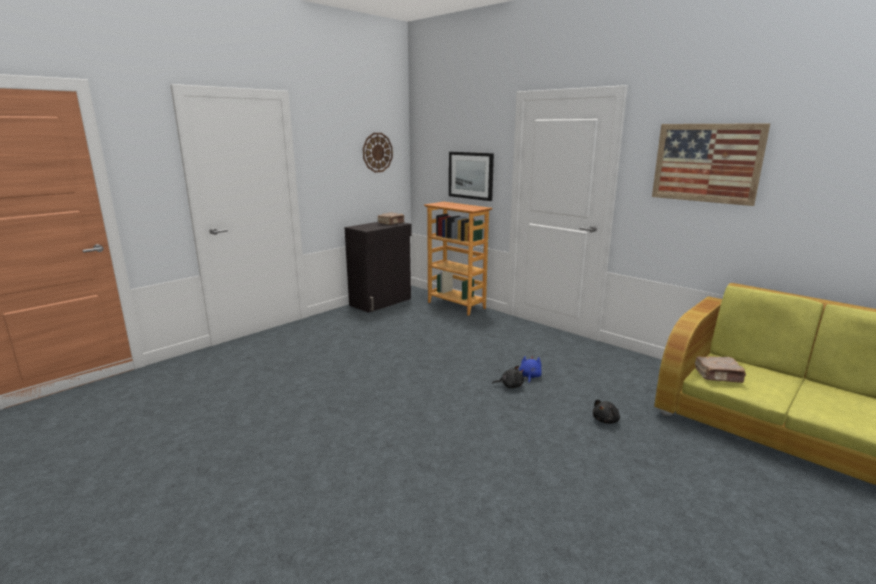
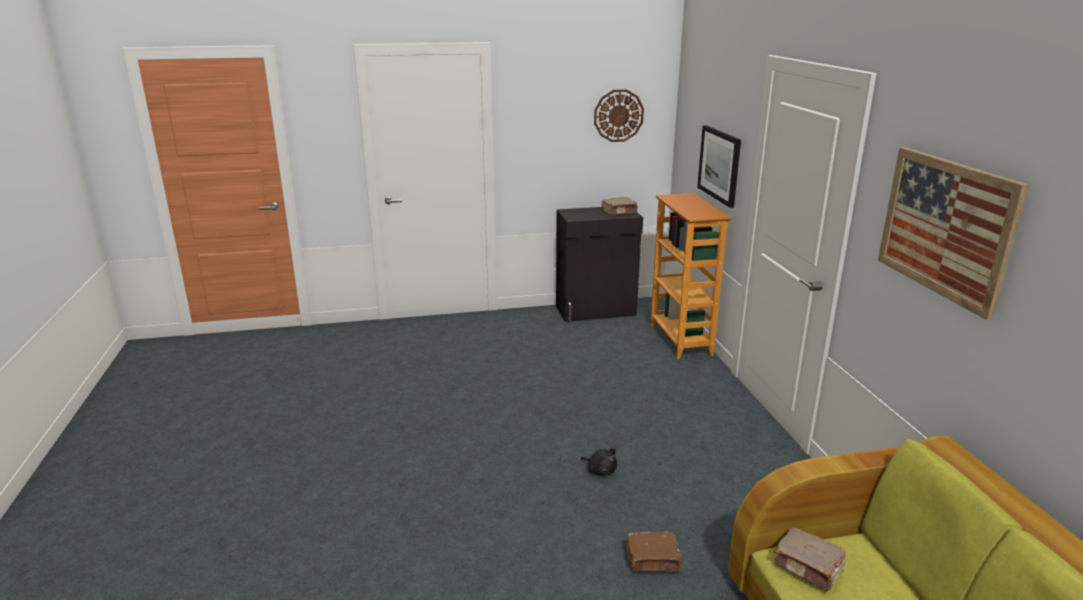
camera: 35 degrees right, 5 degrees up
(529, 376) = (639, 468): blue plush toy -> none
(606, 420) = (653, 560): black plush toy -> brown book

